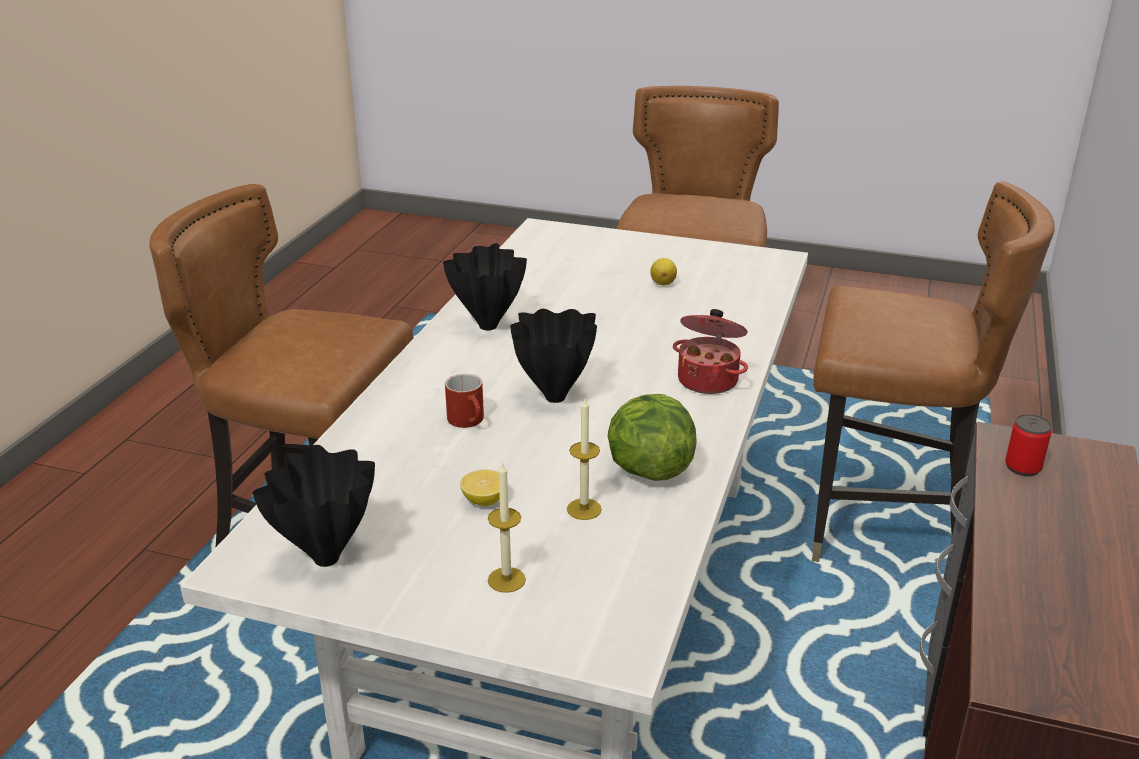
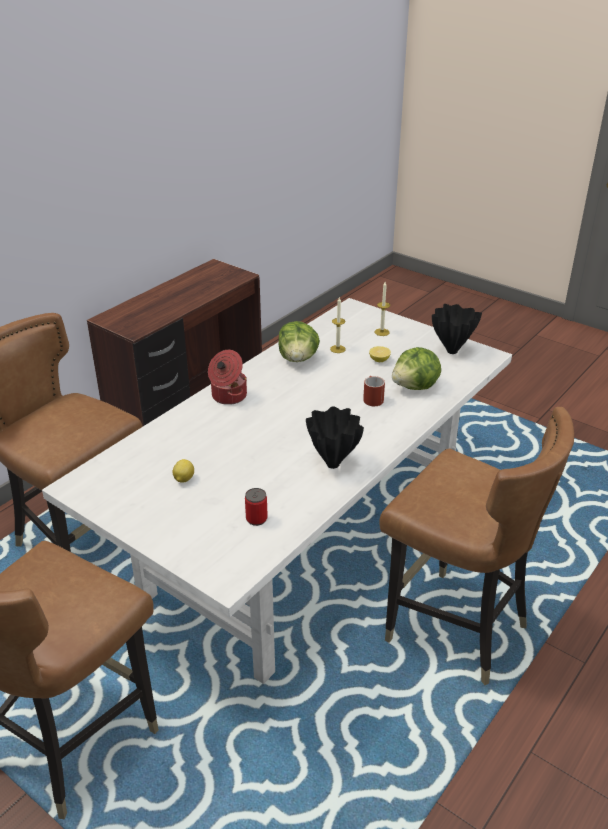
camera: 160 degrees left, 5 degrees up
(395, 457) = (415, 387): none -> lettuce
(553, 398) = (320, 402): black vase -> none
(1022, 467) = (146, 321): can -> can (256, 519)

